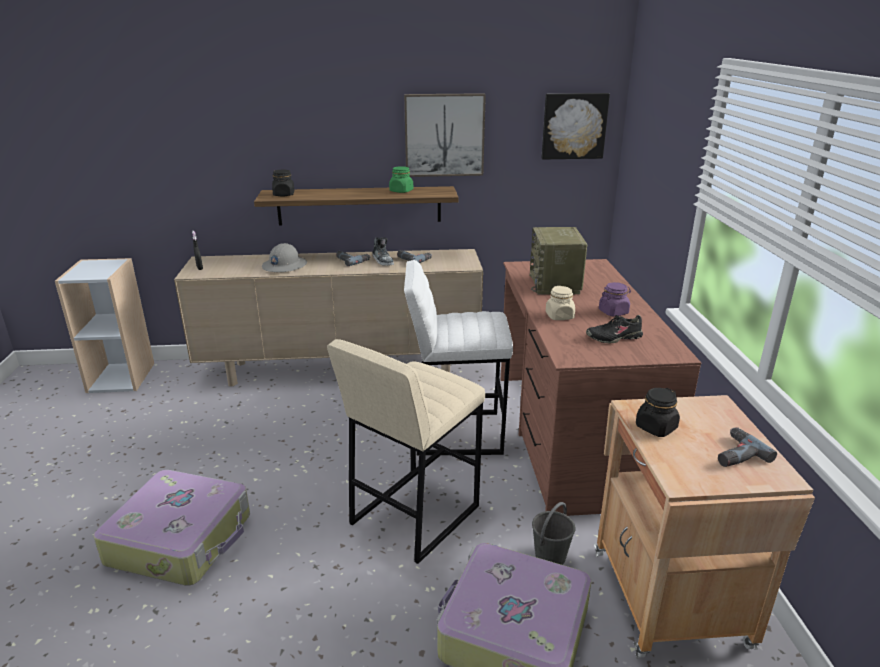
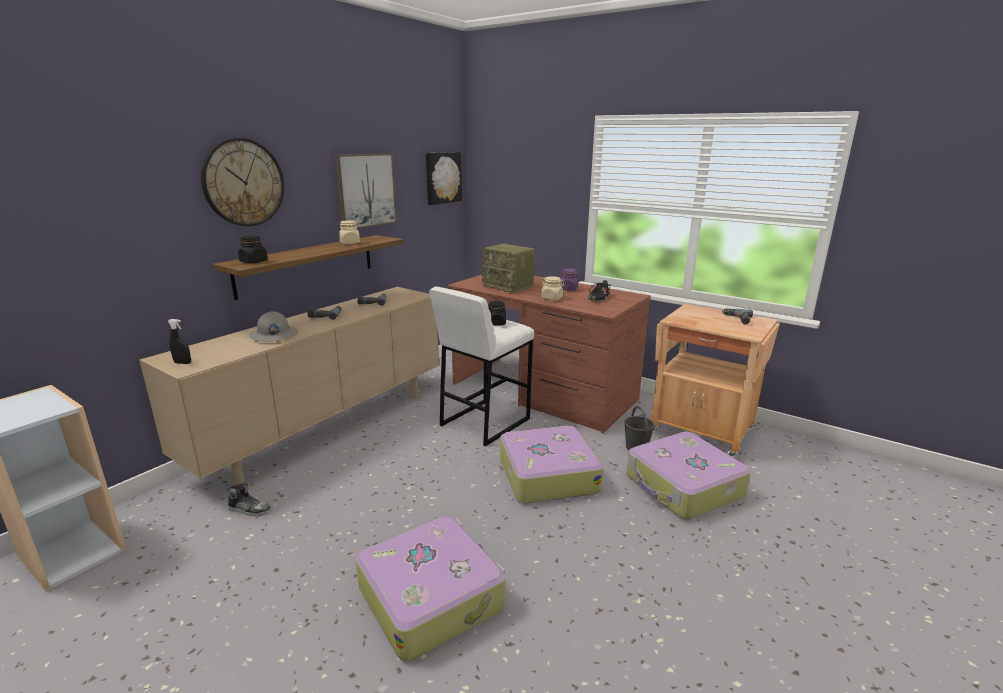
camera: 50 degrees left, 5 degrees down
(296, 119) = (243, 182): none -> wall clock
(383, 260) = (351, 309): shoe -> shoe (249, 509)
(401, 191) = (350, 243): green jar -> beige jar
(413, 516) = (546, 475): beige stool -> suitcase
(656, 428) = (698, 323): black jar -> black jar (496, 323)

